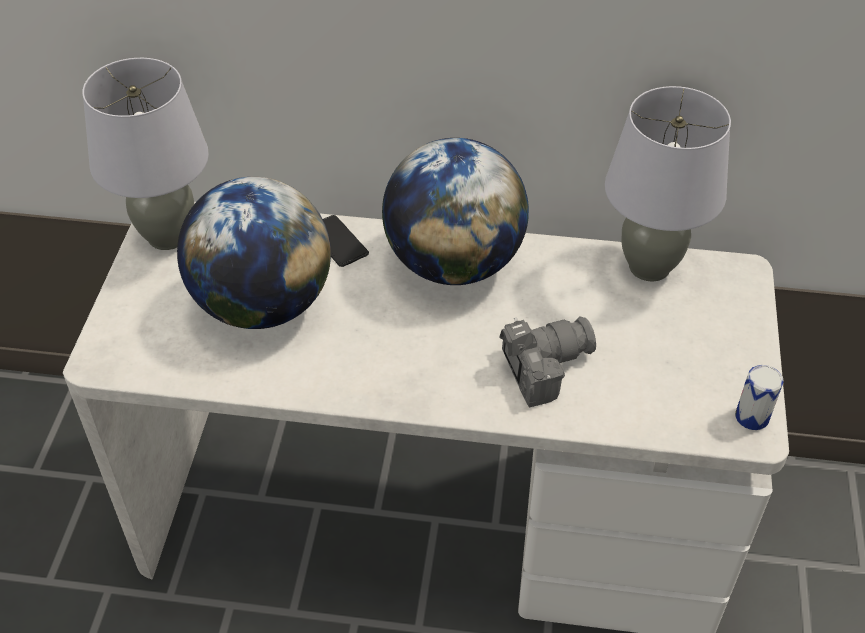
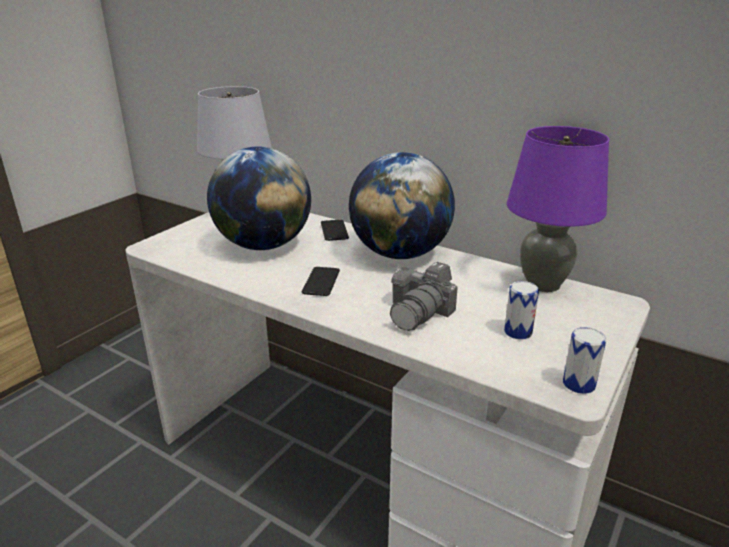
camera: 25 degrees right, 20 degrees down
(392, 353) = (321, 282): none -> phone
(541, 366) = (420, 312): camera -> camera turned 120 degrees clockwise
(649, 266) = (543, 284): grey table lamp -> purple table lamp
(660, 360) = (518, 332): none -> can

